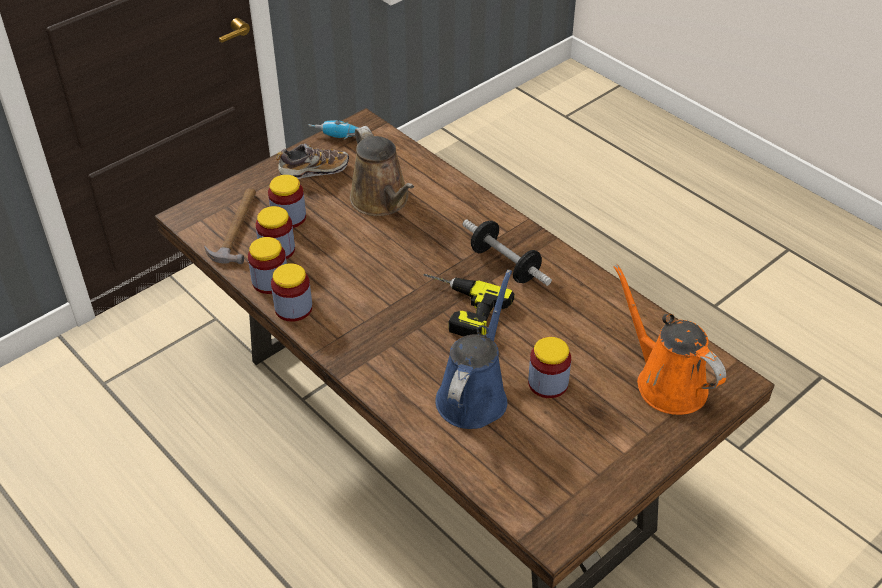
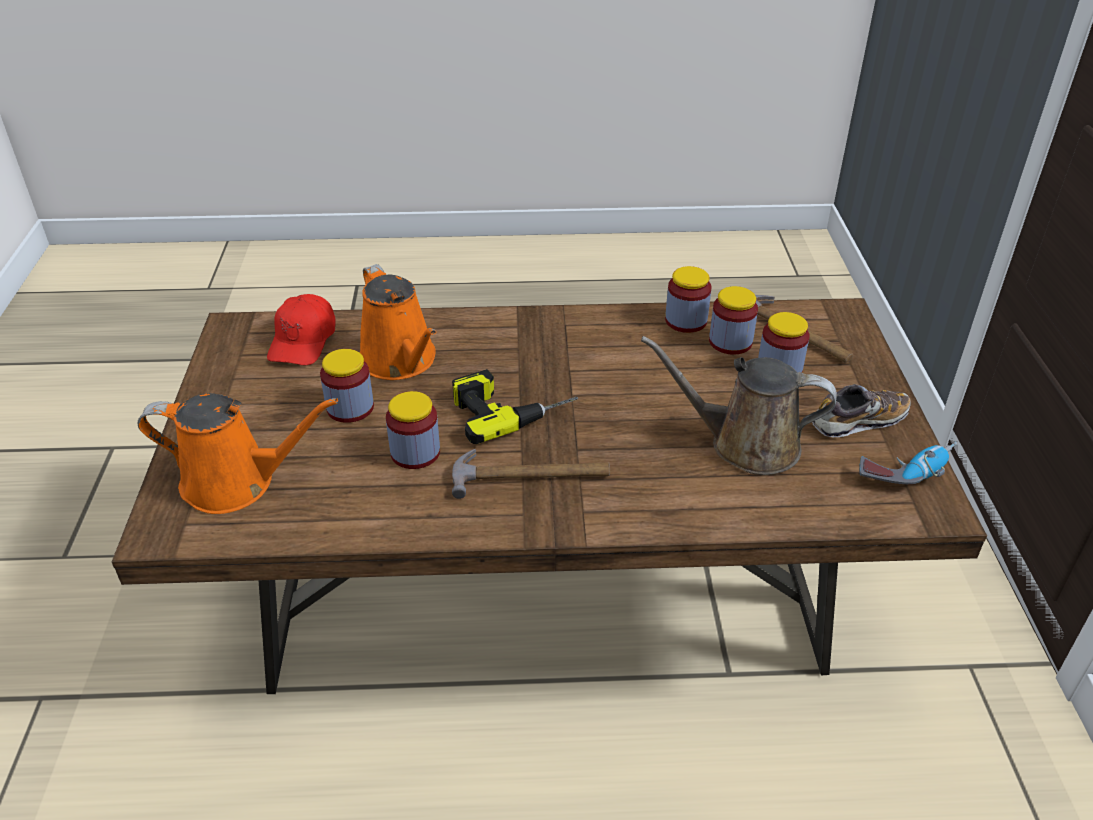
camera: 130 degrees right, 5 degrees down
(293, 308) = (632, 318): jar -> jar (415, 452)
(313, 170) = (858, 422): shoe -> shoe turned 135 degrees counterclockwise
(474, 395) = (401, 361): blue watering can -> orange watering can
(505, 264) = (531, 475): dumbbell -> hammer
(515, 471) = (303, 341): none -> red cap

